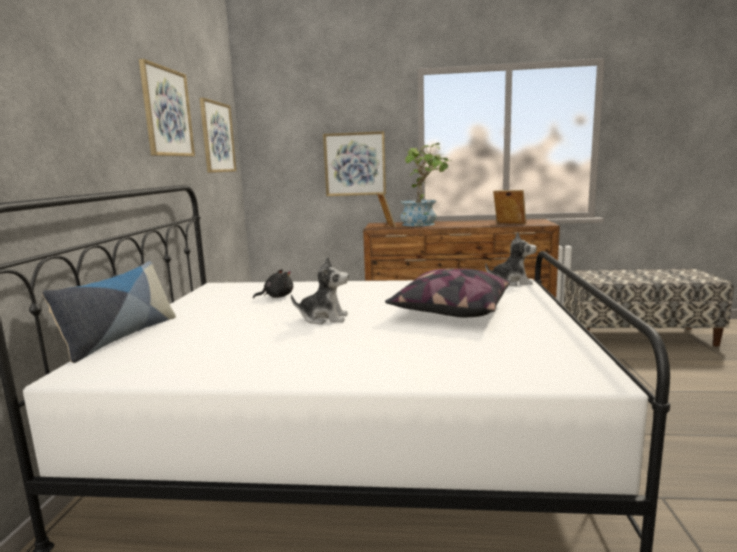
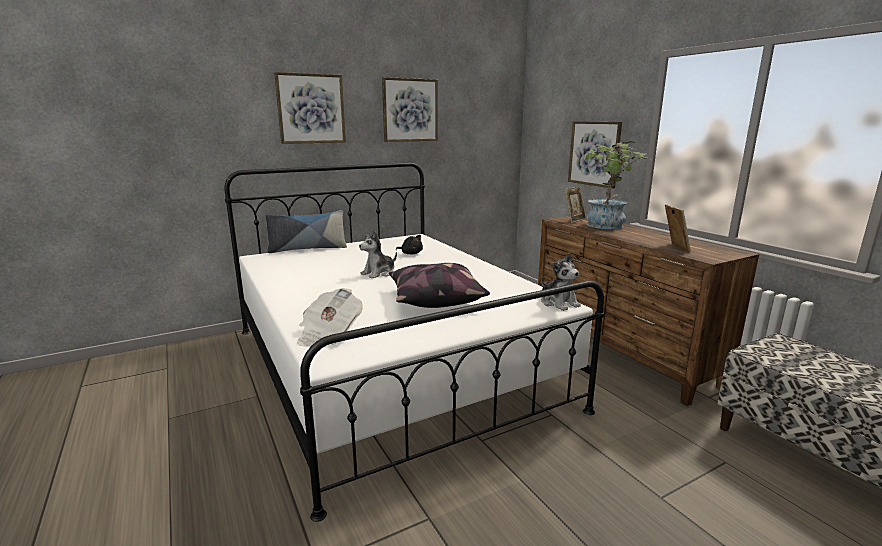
camera: 55 degrees right, 5 degrees up
(217, 137) = (482, 123): picture -> picture (311, 109)
(324, 318) = (379, 273): plush toy -> plush toy turned 75 degrees clockwise
(513, 367) = (329, 334): none -> newspaper

